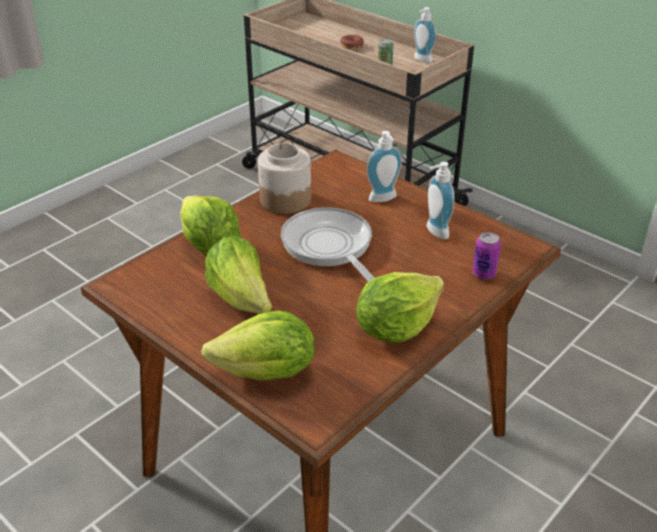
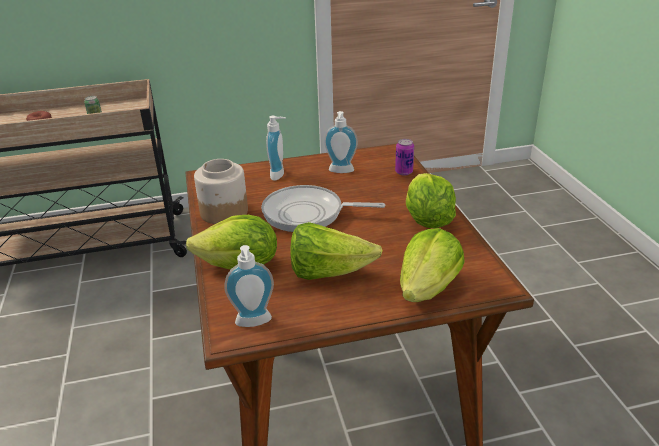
camera: 55 degrees left, 5 degrees down
(421, 60) = (112, 107): soap dispenser -> soap dispenser (254, 323)

